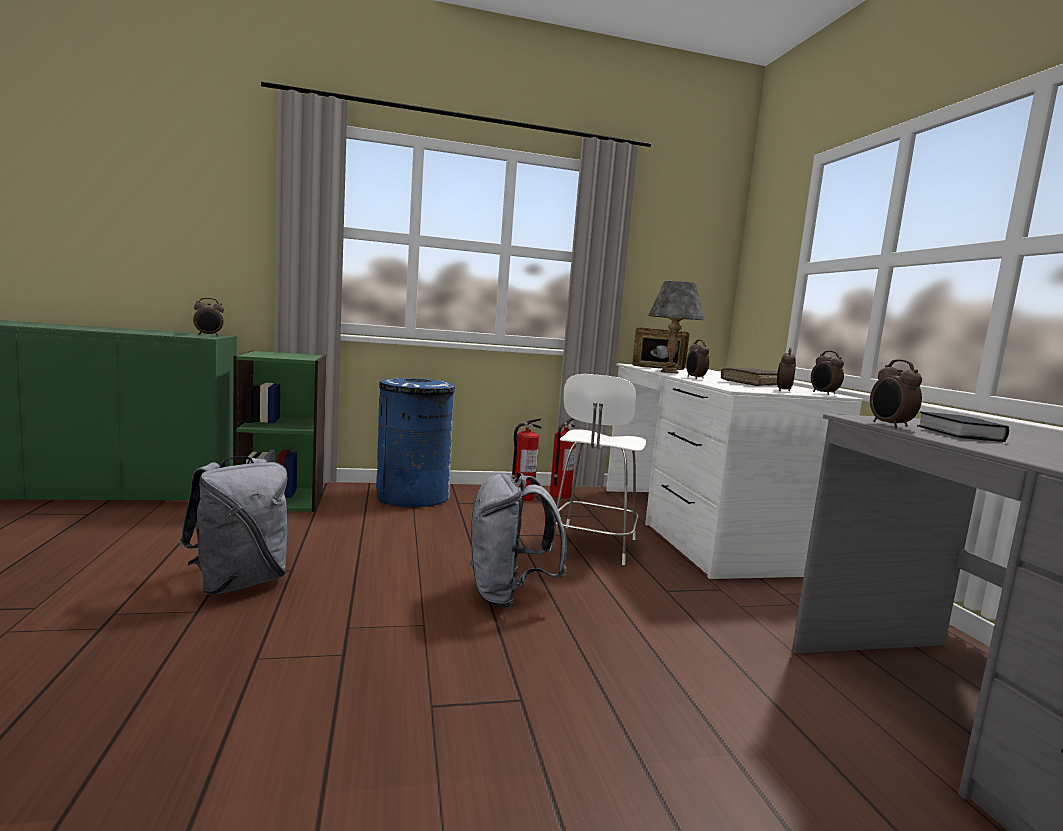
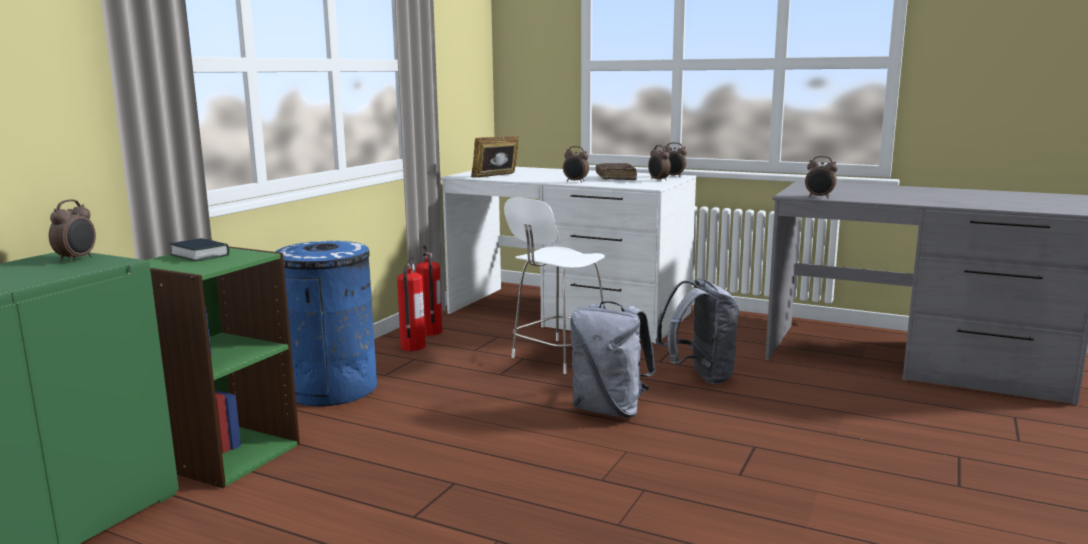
camera: 50 degrees left, 5 degrees up
(239, 583) = (454, 512): grey backpack -> grey backpack (699, 376)
(592, 546) = (558, 357): white chair -> white chair turned 75 degrees clockwise
(669, 372) = (528, 179): grey table lamp -> none
(959, 434) = (847, 194): book -> book (200, 255)

